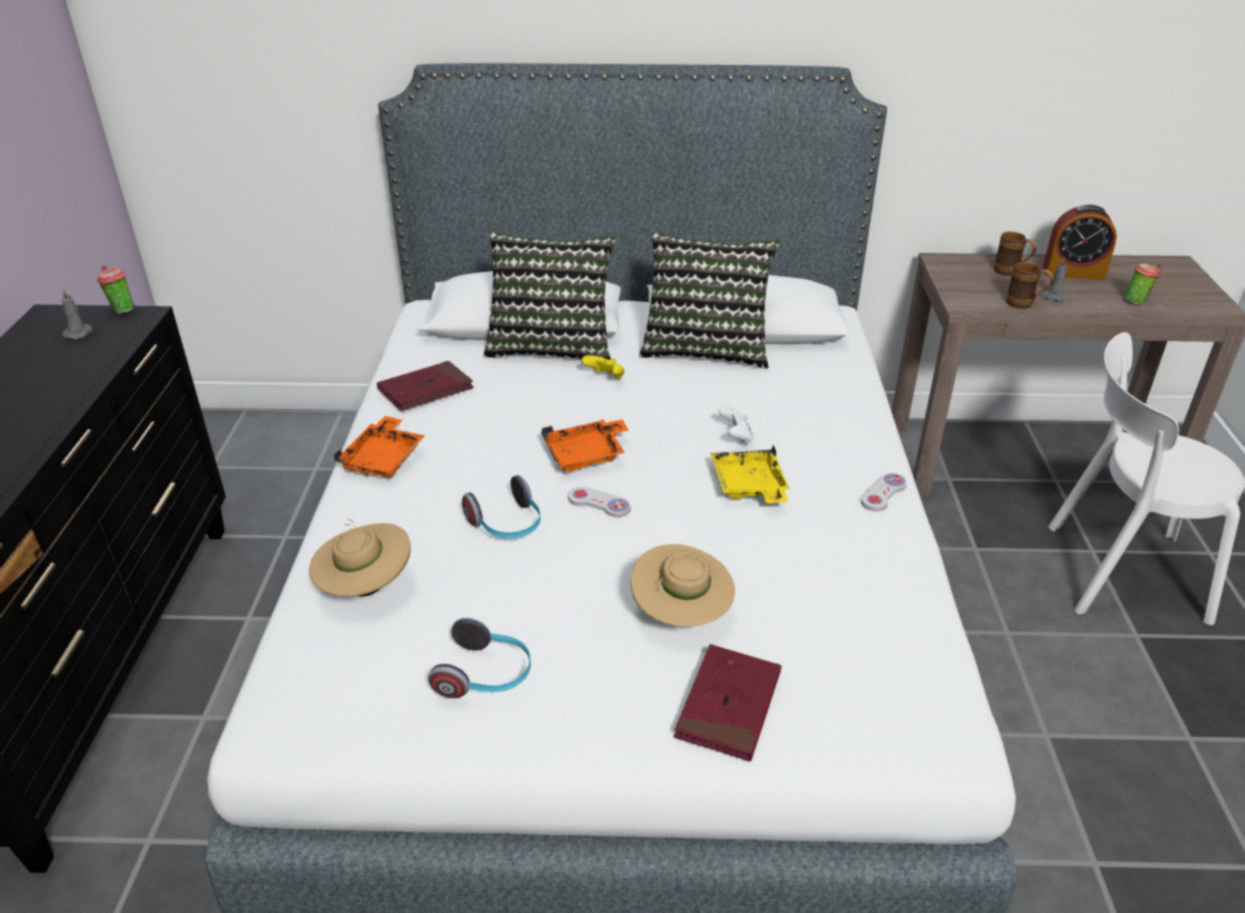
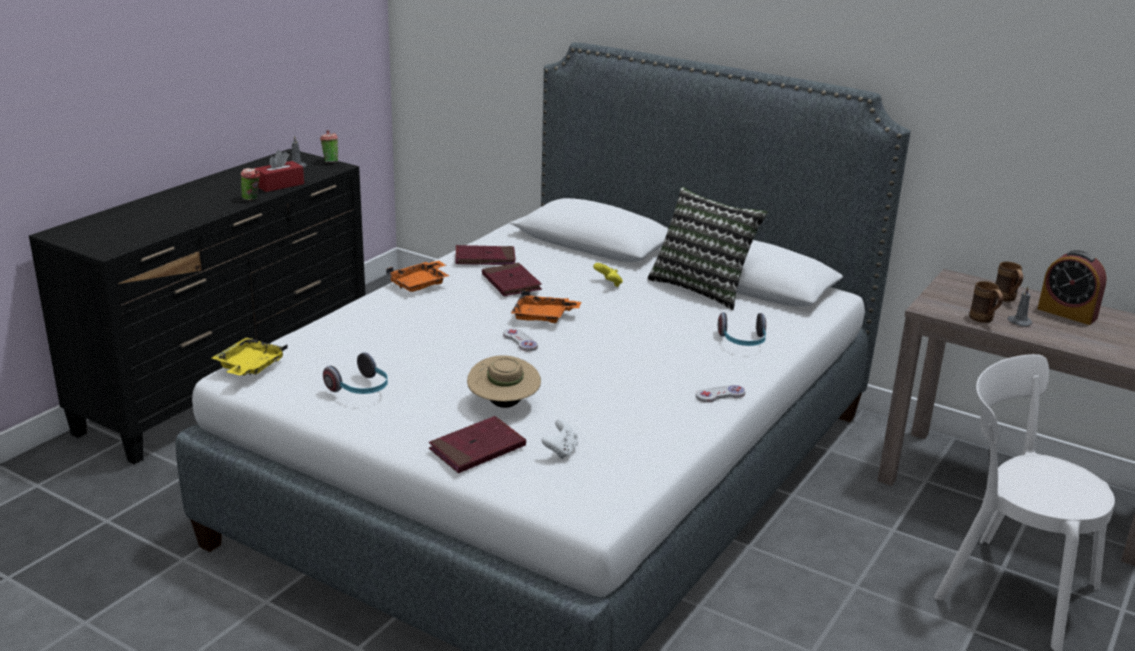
camera: 30 degrees right, 10 degrees down
(83, 373) = (279, 185): none -> red tissue box
(365, 587) = (343, 335): beige hat -> none
(496, 416) = (511, 283): none -> red book
(507, 525) = (453, 334): headphones -> headphones (743, 342)
(551, 346) = (594, 258): pillow -> none
(736, 438) = (656, 338): white game controller -> white game controller (561, 451)
(749, 487) = (630, 363): yellow tray -> yellow tray (249, 367)
(1137, 301) = (1097, 344): cup -> cup (252, 199)

